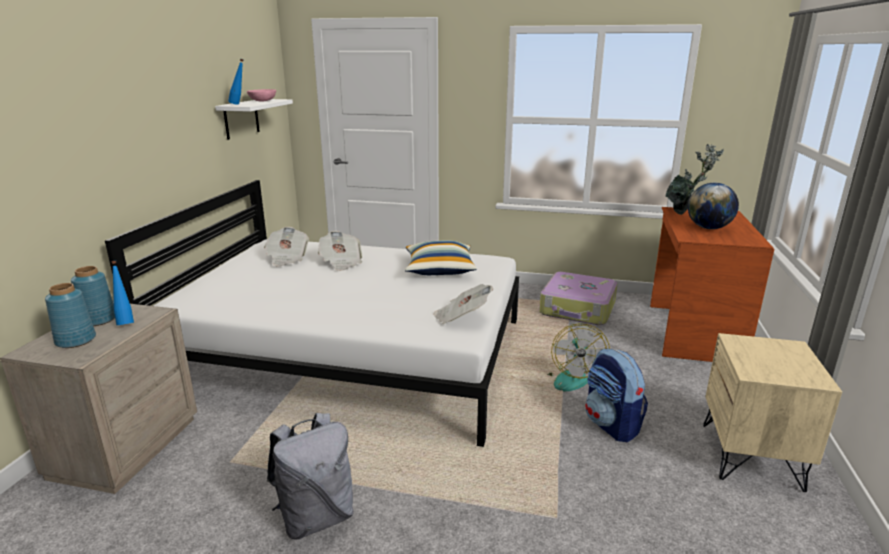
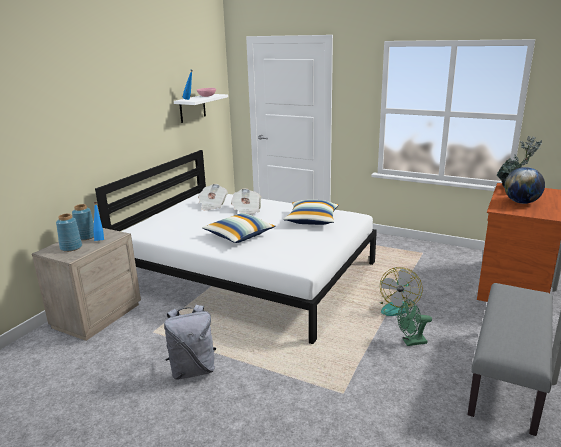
camera: 15 degrees right, 0 degrees up
(345, 299) = (239, 236): none -> pillow
(461, 318) = (310, 255): newspaper -> none
(578, 309) = (426, 258): suitcase -> none
(611, 425) = (411, 342): backpack -> green fan
(751, 456) = (508, 377): beige nightstand -> grey bench

